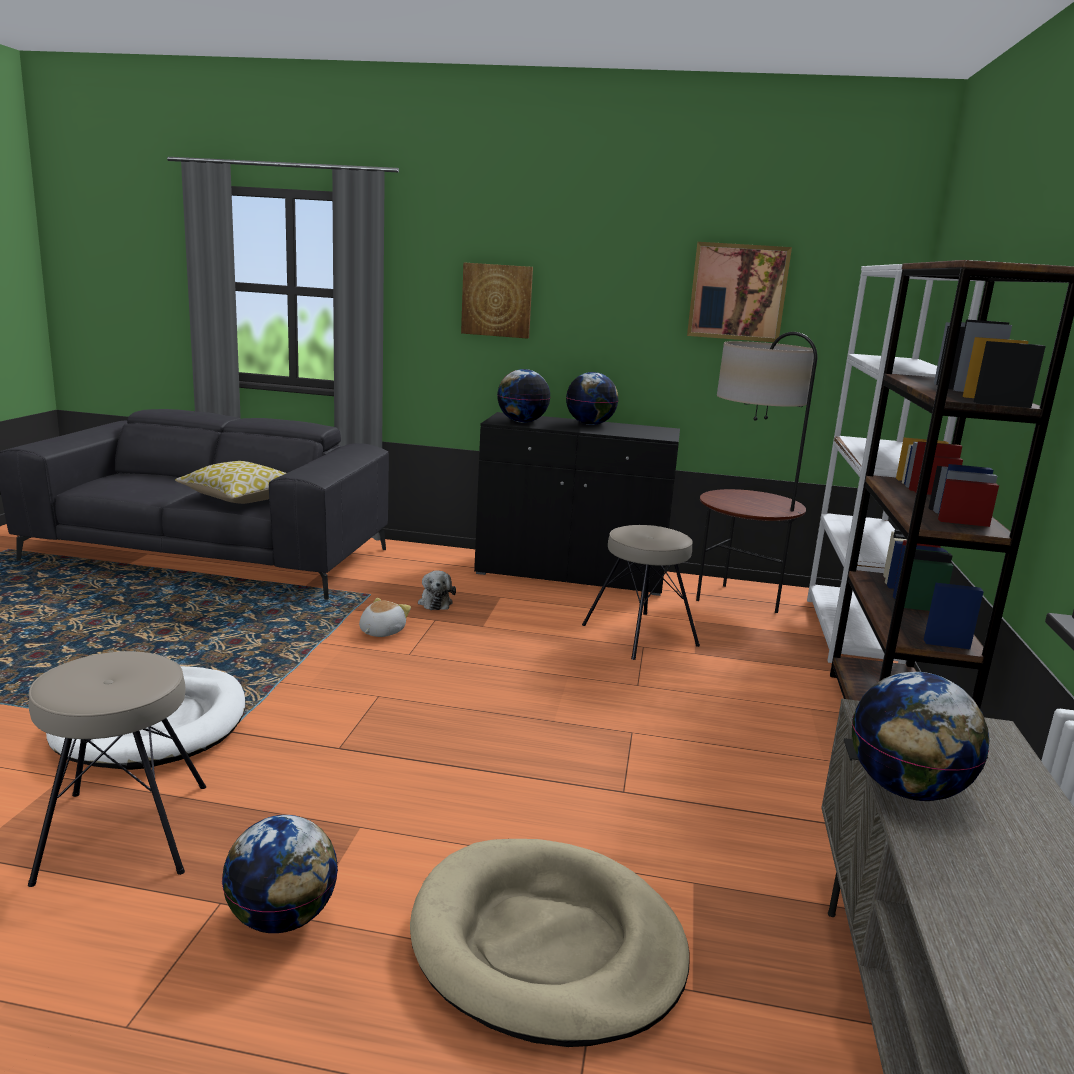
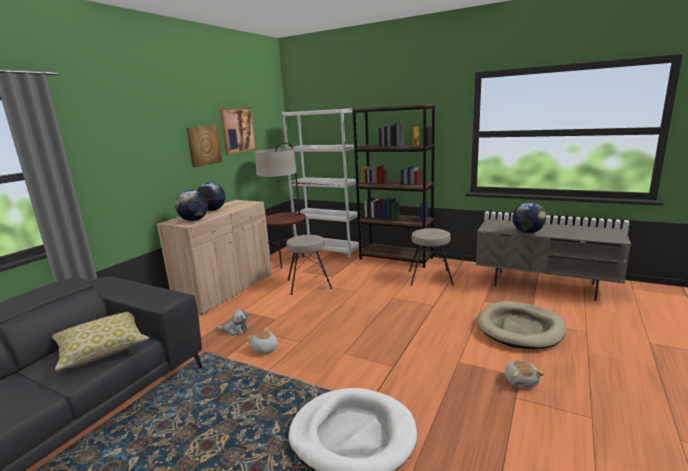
camera: 70 degrees left, 0 degrees up
(122, 832) = (468, 435): beige stool -> beige stool (430, 278)
(282, 918) = (521, 381): globe -> plush toy
(497, 300) = (136, 156): picture -> picture (204, 145)
(571, 574) = (227, 289): black cabinet -> beige cabinet

